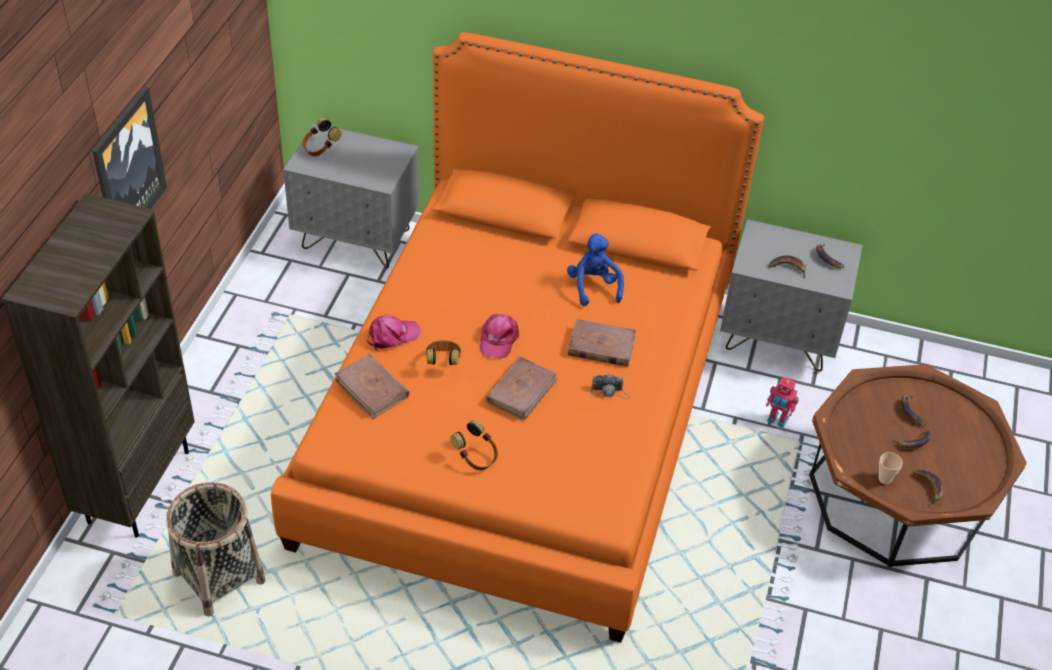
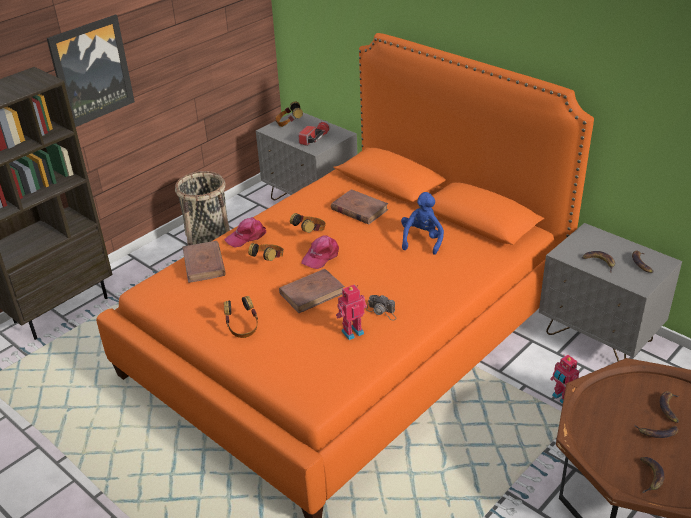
camera: 30 degrees right, 10 degrees down
(218, 577) = (63, 380): basket -> basket (209, 242)
(371, 166) = (315, 138): none -> flashlight
(392, 335) = (246, 236): pink cap -> pink cap turned 150 degrees clockwise
(463, 310) = (310, 233): none -> headphones
(594, 425) = (351, 331): none -> toy robot
(600, 346) = (398, 279): brown book -> brown book (359, 209)
(884, 479) = (608, 456): cup -> none

